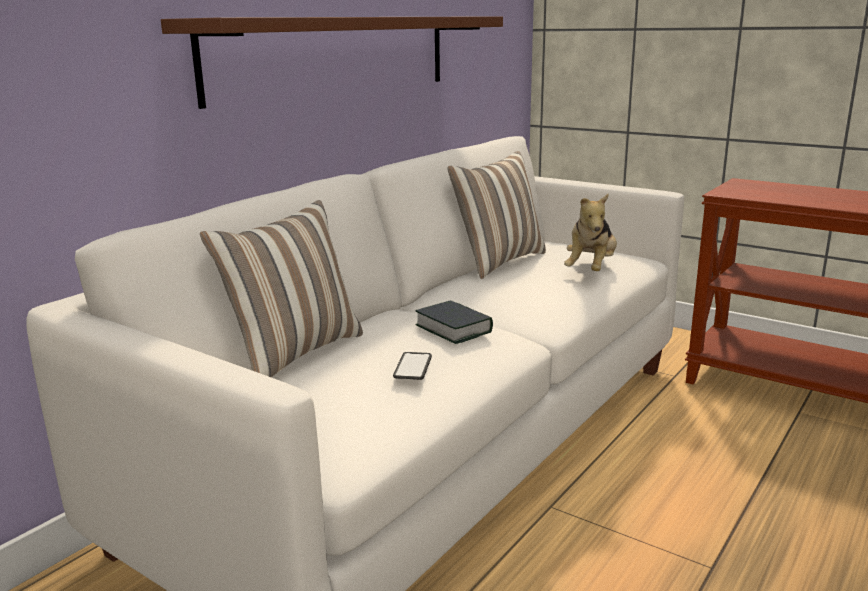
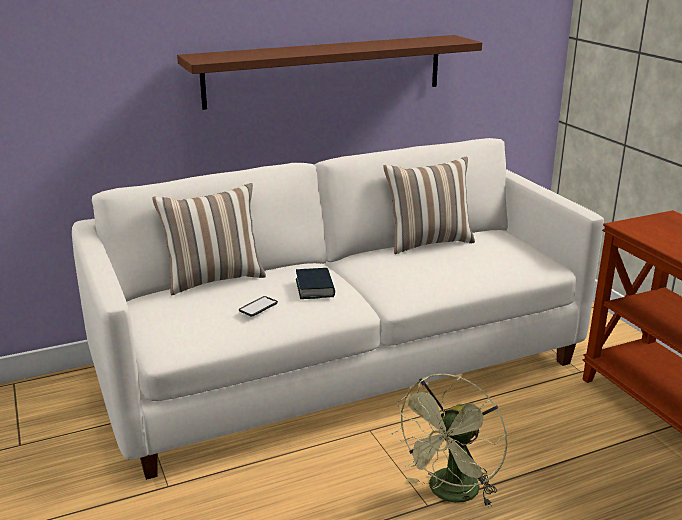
camera: 30 degrees right, 5 degrees up
(591, 269) = (485, 266): plush toy -> none
(718, 544) = (450, 494): none -> green fan

